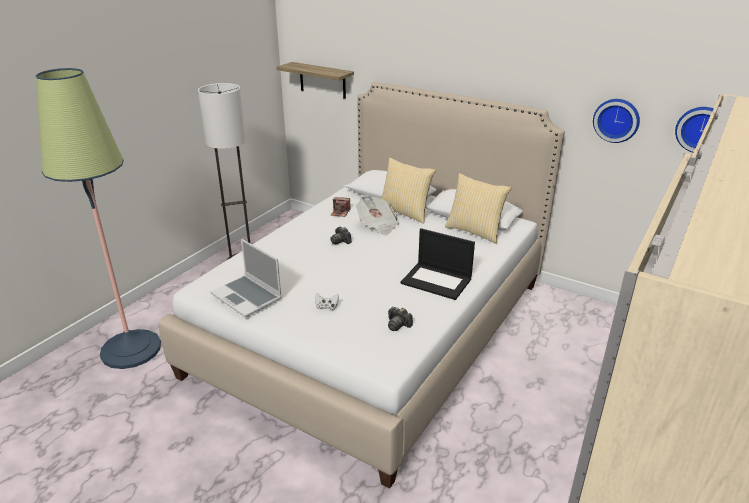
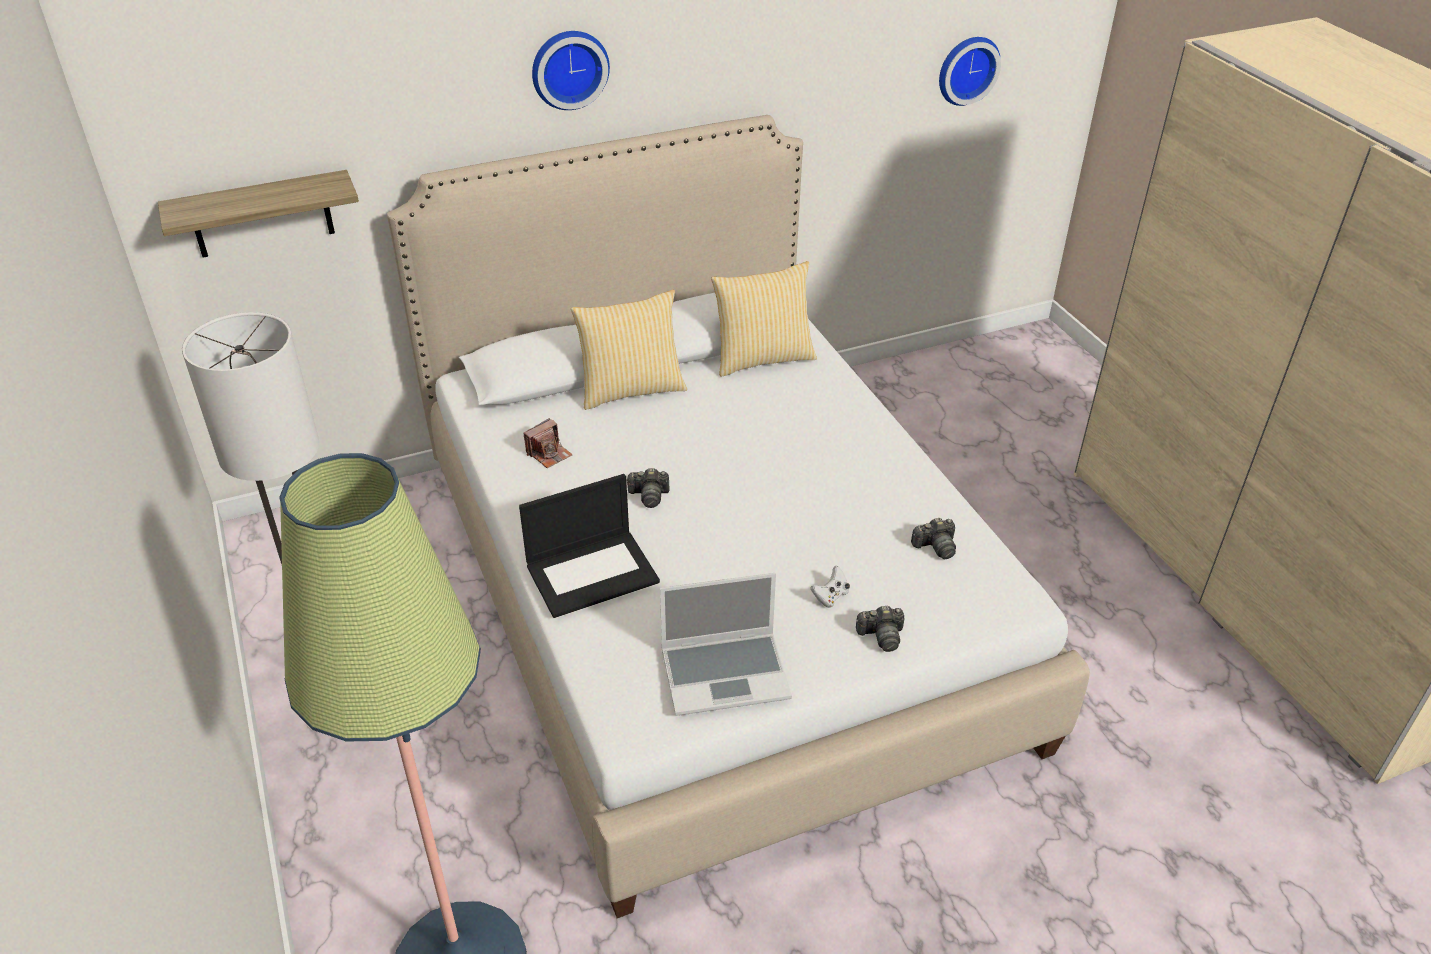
camera: 55 degrees left, 10 degrees up
(313, 330) = (881, 636): none -> camera
(377, 225) = (640, 436): newspaper -> none
(437, 281) = (860, 458): laptop -> laptop (593, 572)
(616, 120) = (859, 94): wall clock -> wall clock (568, 68)

